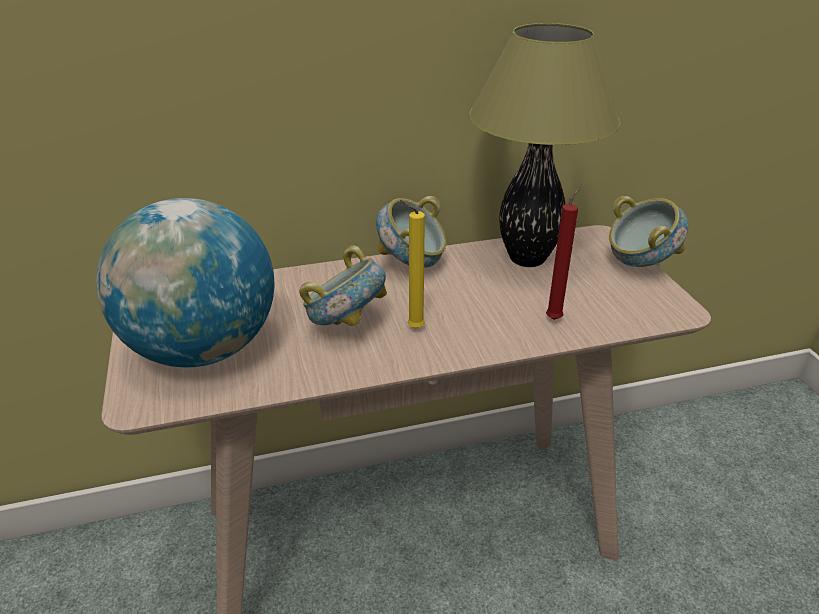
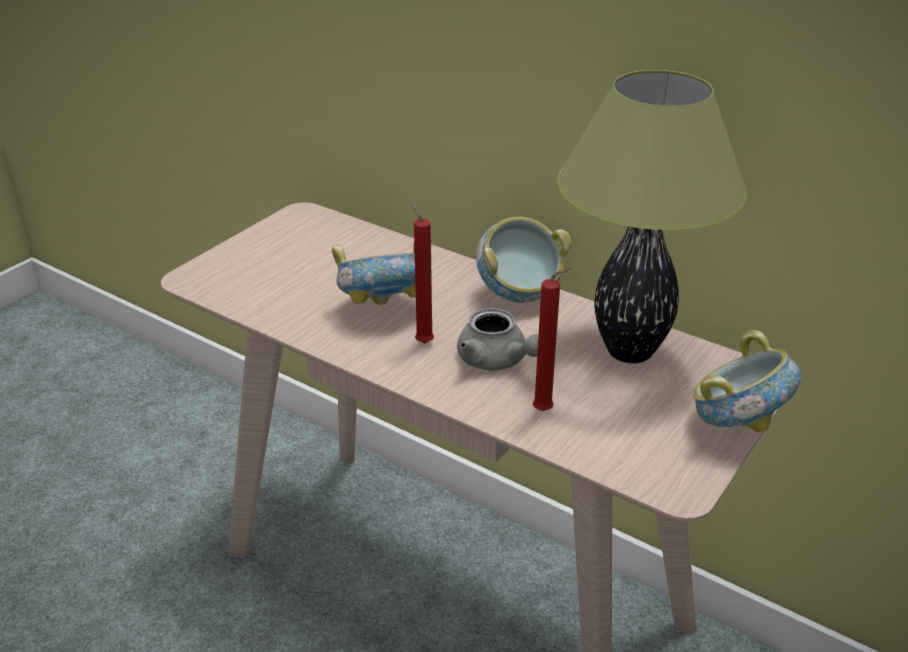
camera: 50 degrees right, 0 degrees up
(202, 349) = (275, 267): globe -> none
(413, 328) = (422, 341): yellow candle -> red candle
(477, 309) = (498, 361): none -> grey teapot

